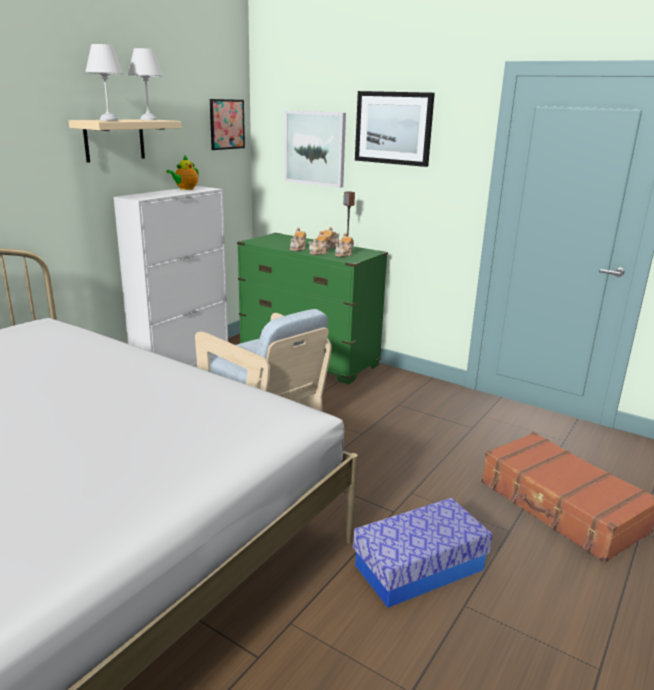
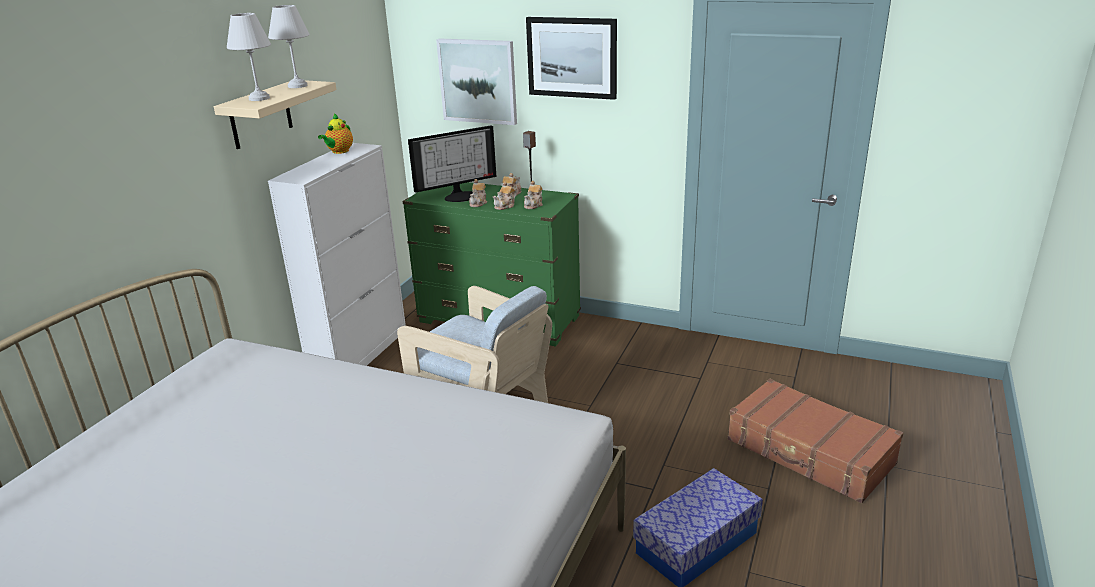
camera: 10 degrees left, 5 degrees up
(227, 124) = (368, 62): picture -> none
(287, 243) = (461, 195): none -> monitor

